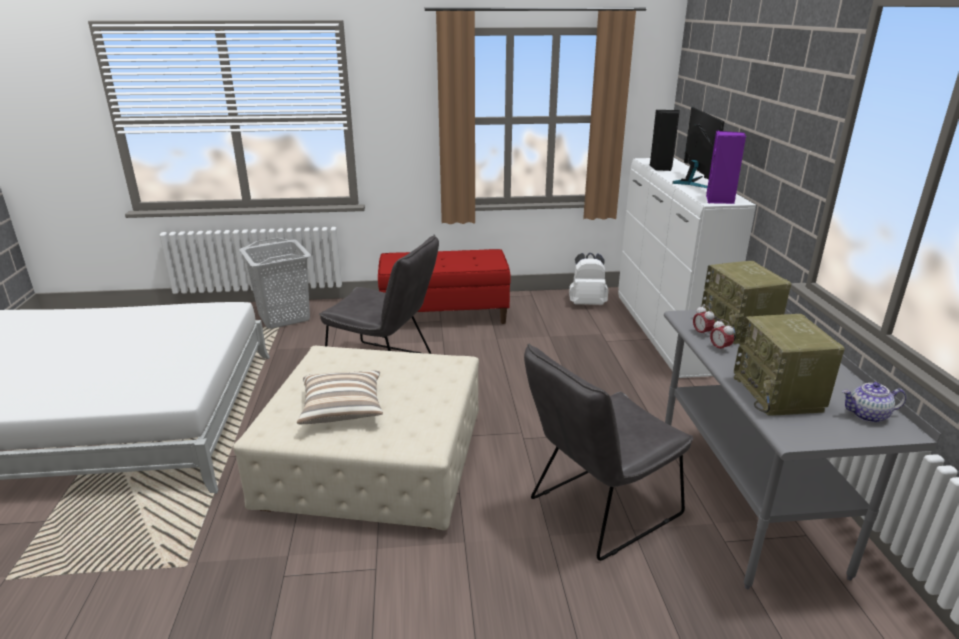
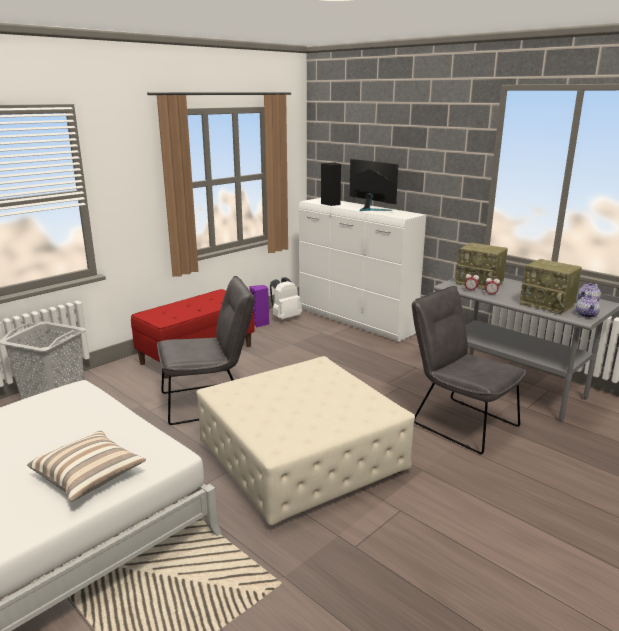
camera: 40 degrees left, 5 degrees down
(342, 410) = (302, 415): pillow -> pillow (89, 477)
(597, 510) = (459, 422): grey chair -> grey chair turned 120 degrees clockwise
(719, 200) = (405, 215): purple speaker -> purple speaker (260, 323)
(813, 434) = (587, 315): none -> teapot

